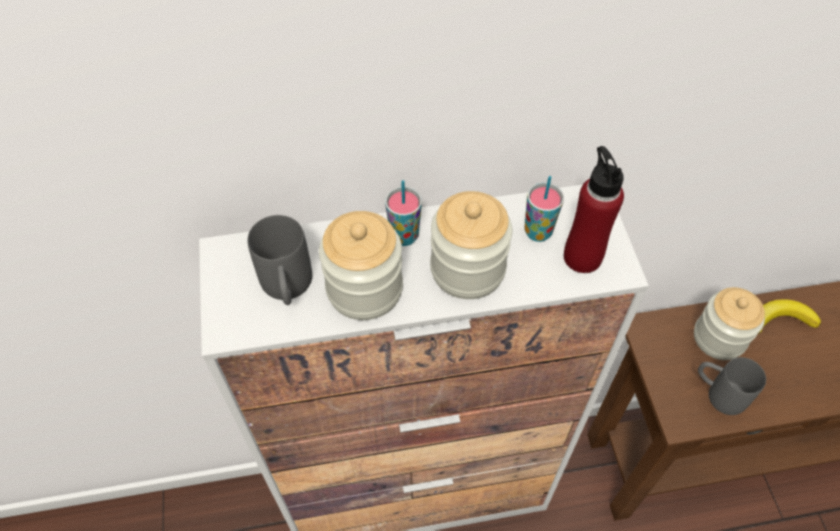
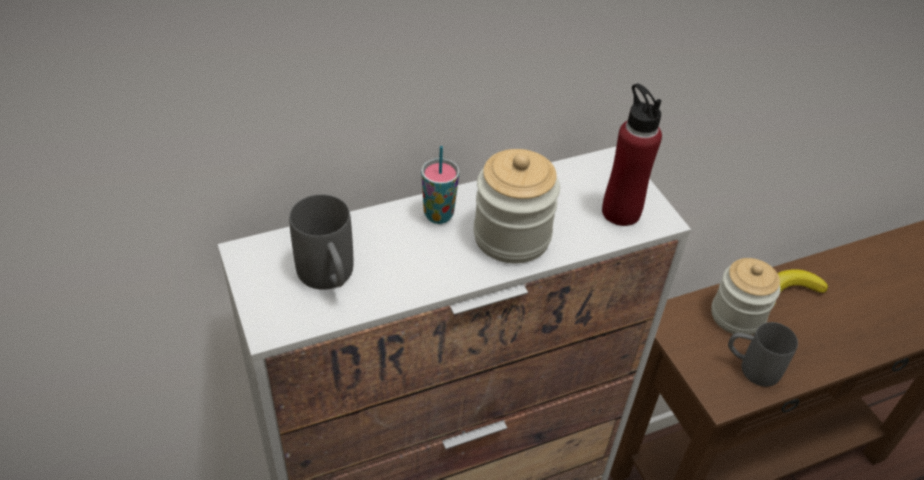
camera: 15 degrees left, 10 degrees down
(364, 289) = (411, 268): jar -> none
(538, 232) = (571, 195): cup -> none

